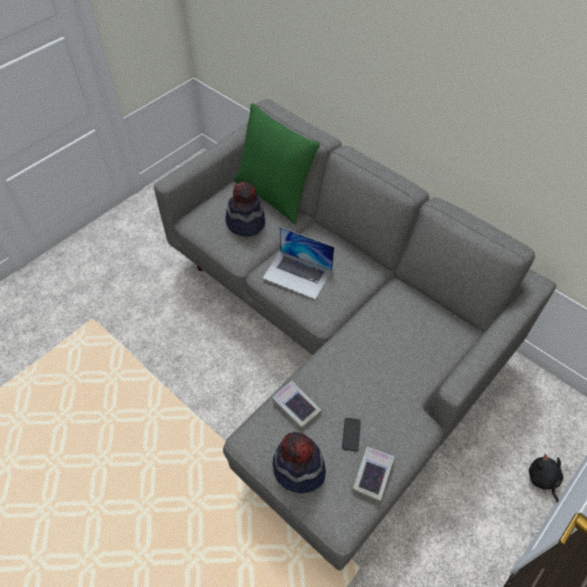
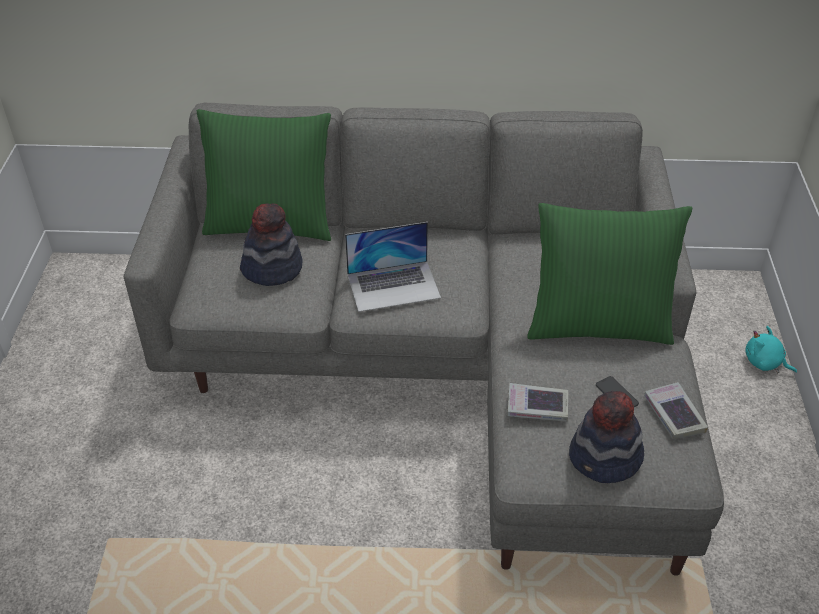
camera: 40 degrees left, 10 degrees down
(391, 380) = (598, 324): none -> green pillow
(543, 479) = (765, 363): black plush toy -> turquoise plush toy

